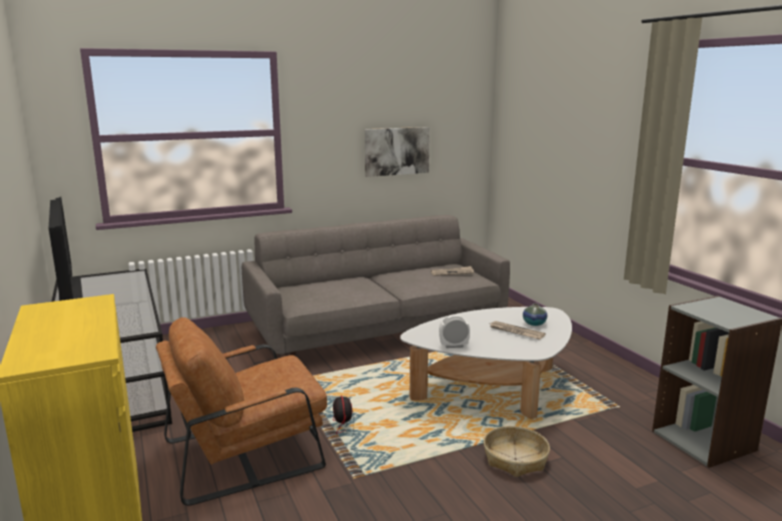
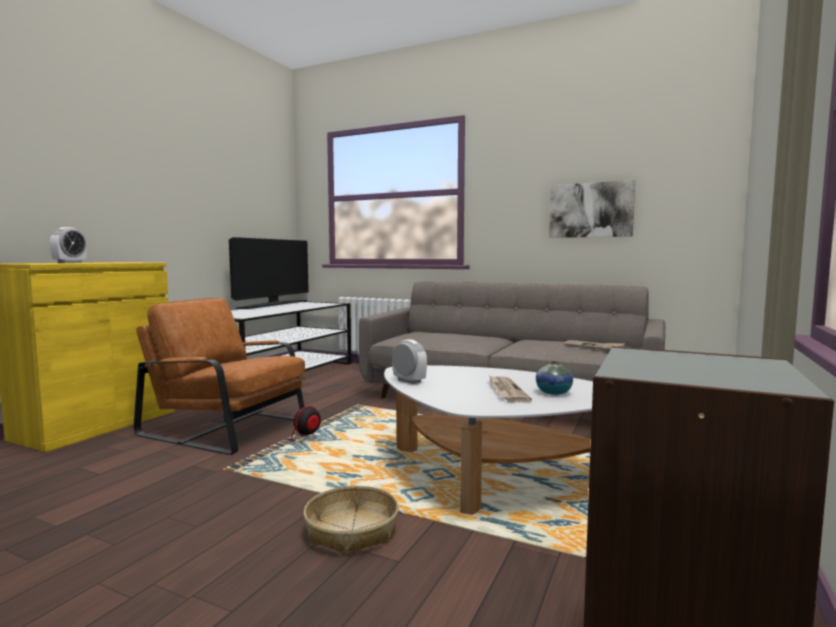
camera: 50 degrees right, 10 degrees down
(84, 336) = (70, 263): none -> alarm clock

